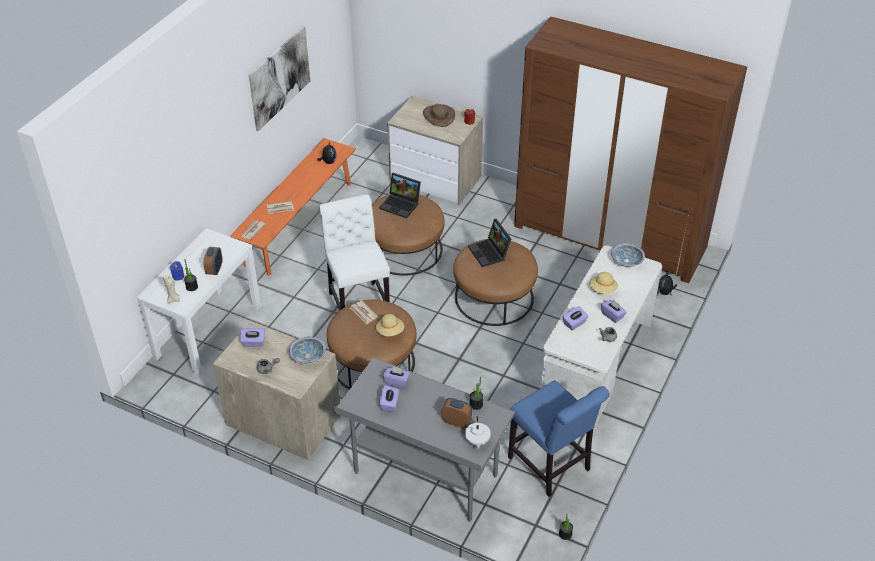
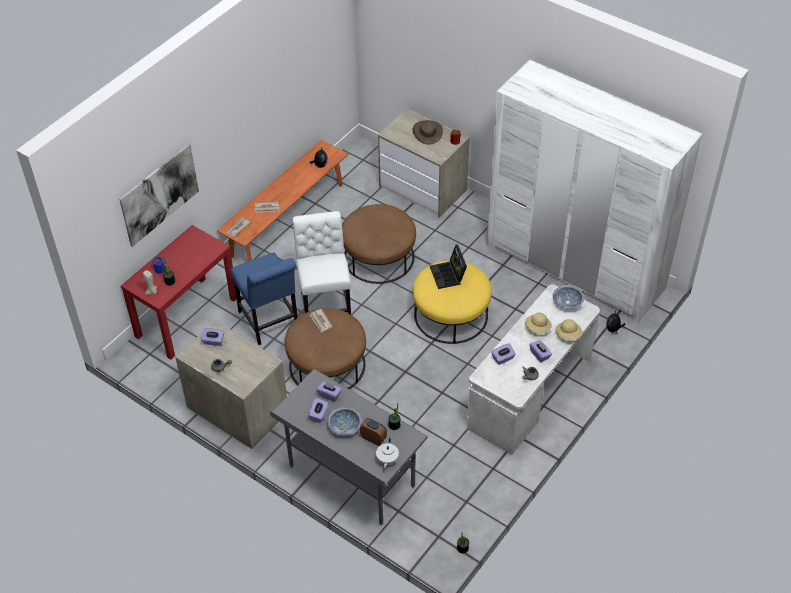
camera: 10 degrees right, 5 degrees up
(208, 331) = (187, 316): white console table -> red console table
(214, 269) = (192, 267): alarm clock -> none
(279, 77) = (275, 89): picture -> picture (159, 194)
(308, 356) = (258, 360): bowl -> bowl (344, 426)
(390, 331) = (341, 342): beige hat -> beige hat (568, 335)
(401, 205) = (377, 217): laptop -> none
(494, 297) = (451, 315): brown ottoman -> yellow ottoman
(551, 466) = (465, 484): blue chair -> blue chair (270, 322)
(609, 237) = (574, 266): brown wardrobe -> white wardrobe

